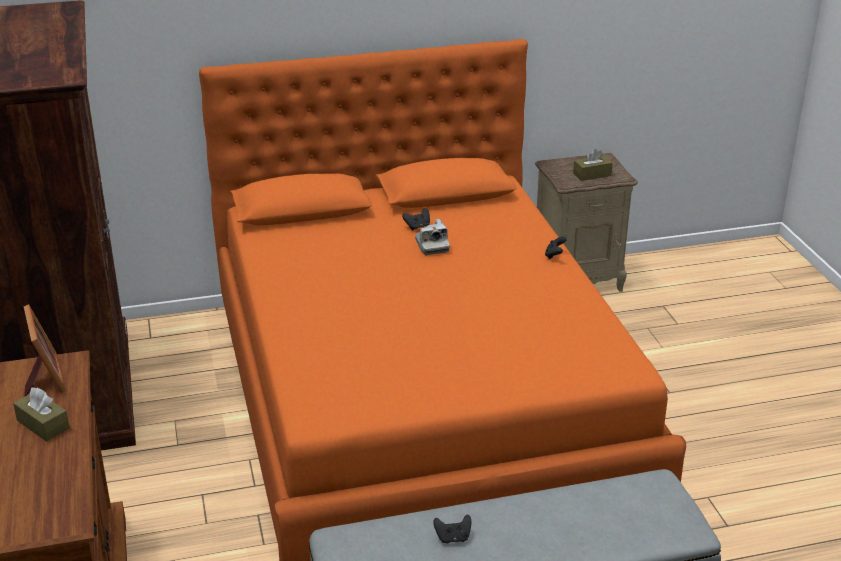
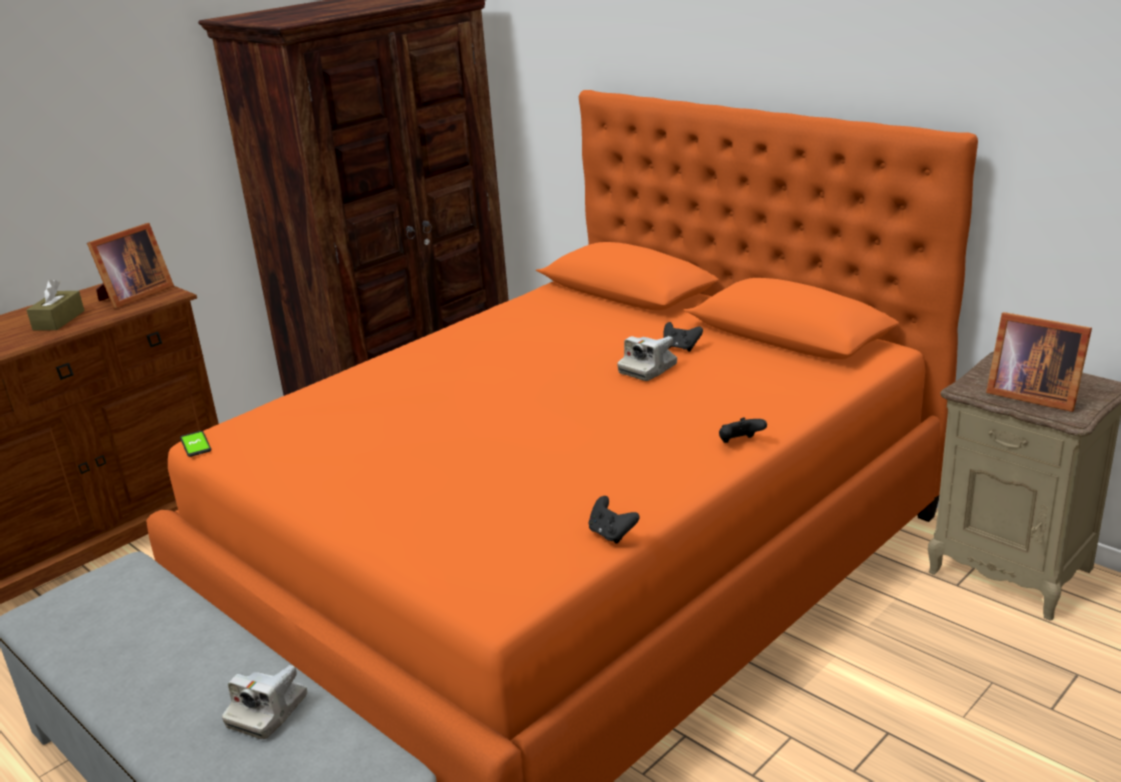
camera: 60 degrees right, 5 degrees down
(313, 428) = (196, 444): none -> phone
(453, 538) = (157, 639): black game controller -> black game controller (611, 534)
(573, 508) = (268, 712): none -> camera
(592, 174) = (1030, 394): brown tissue box -> picture frame

